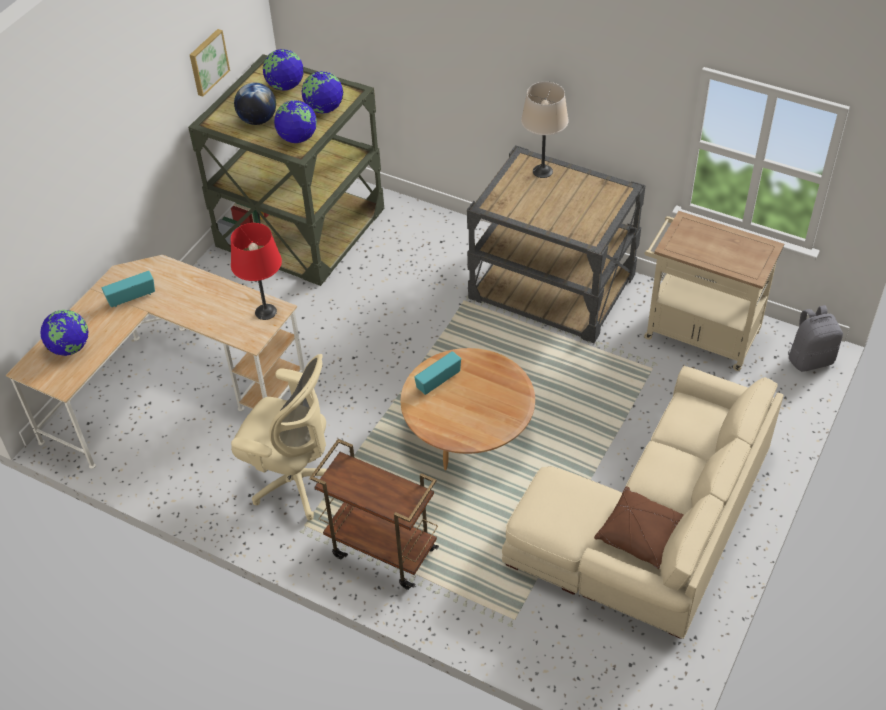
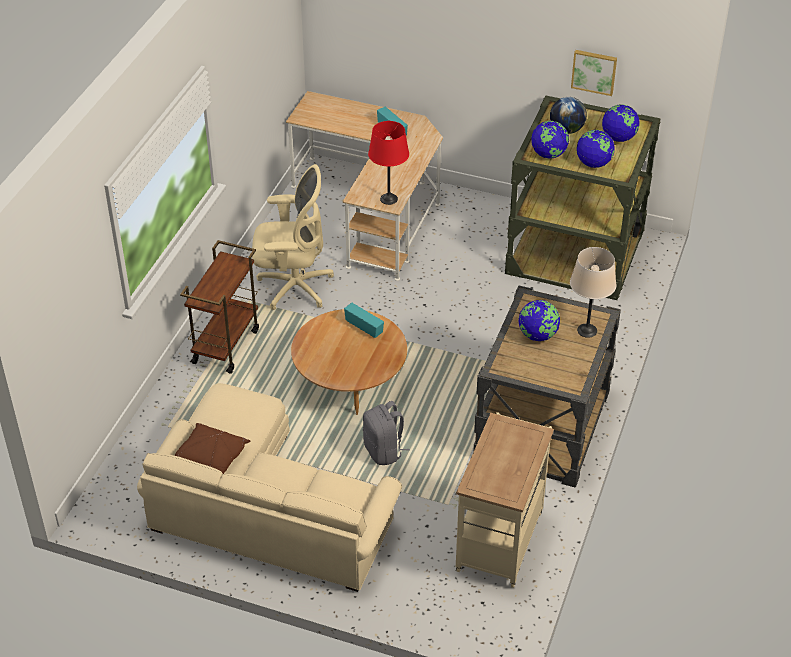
camera: 80 degrees right, 5 degrees down
(70, 347) = (336, 113): globe -> globe (538, 335)
(292, 480) = (291, 288): beige office chair -> beige office chair turned 105 degrees counterclockwise
(810, 359) = (485, 632): grey backpack -> grey backpack (384, 451)

